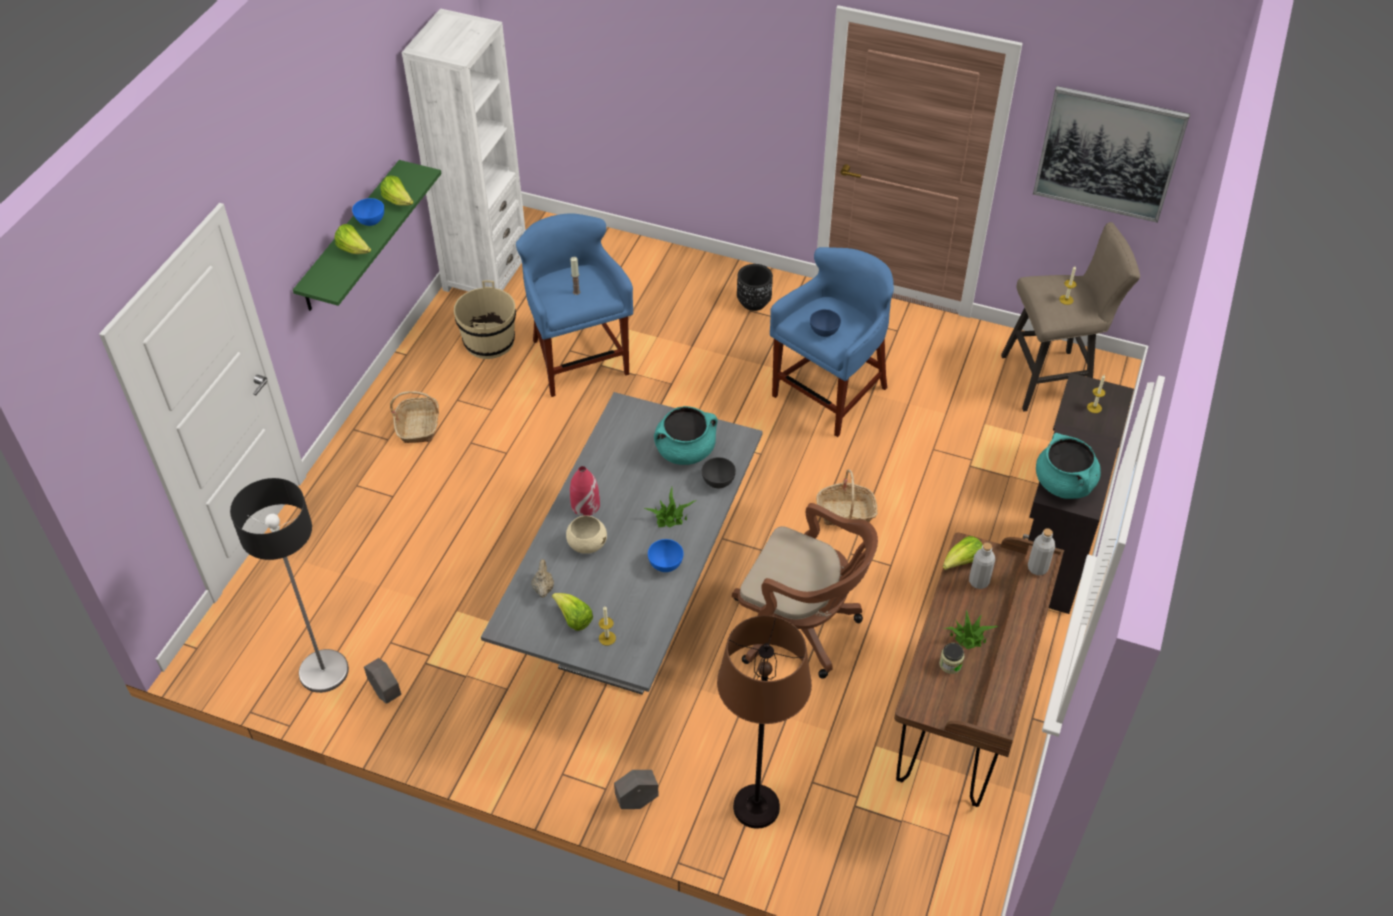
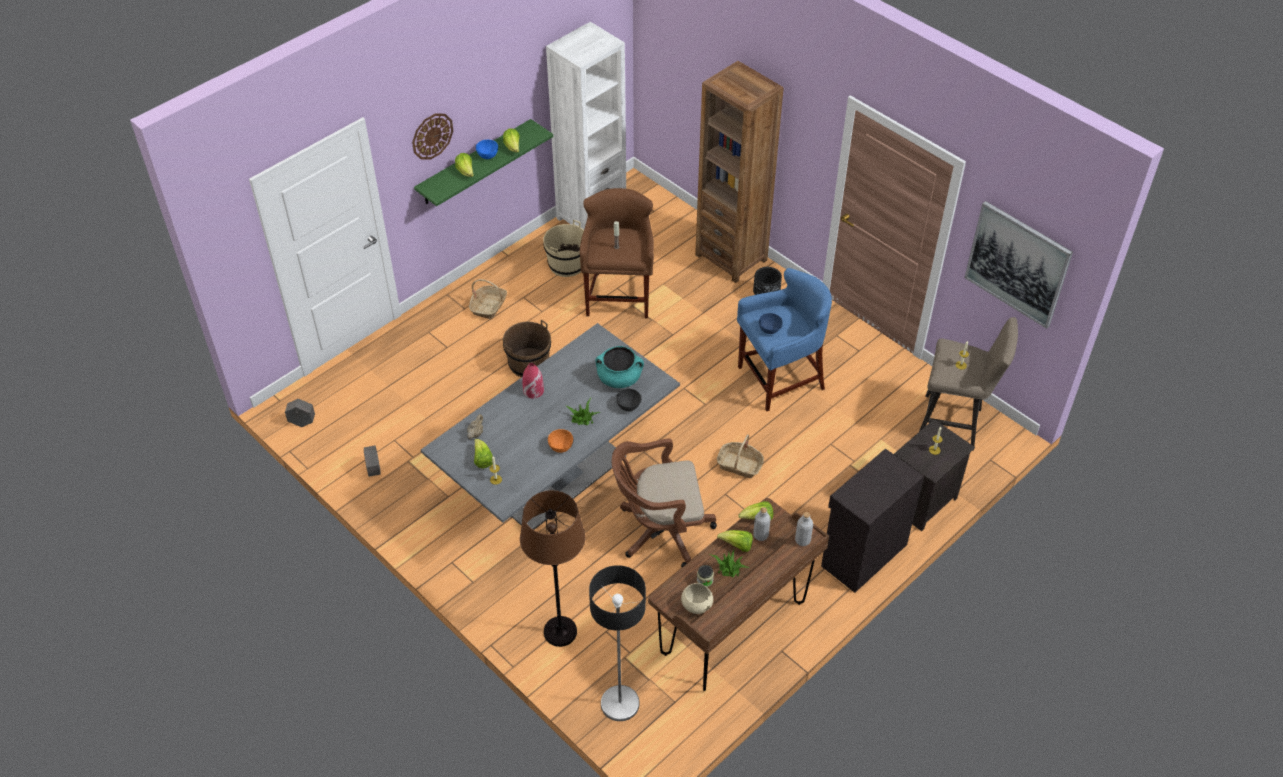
camera: 25 degrees right, 0 degrees up
(301, 210) = (432, 136): none -> wall clock
(323, 672) = (344, 443): floor lamp -> floor lamp (619, 703)
(512, 480) = (528, 363): none -> brown bucket
(578, 359) = (619, 296): blue stool -> brown stool
(587, 544) = (519, 416): beige bowl -> beige bowl (696, 605)
(637, 801) = (487, 597): grey planter -> grey planter (302, 422)
(666, 565) = (561, 447): blue bowl -> orange bowl
(686, 270) = (731, 257): none -> brown bookcase
(801, 629) = (659, 531): brown office chair -> brown office chair turned 120 degrees clockwise
(960, 605) = (737, 546): none -> lettuce
(1064, 484) = (860, 492): turquoise cooking pot -> none

